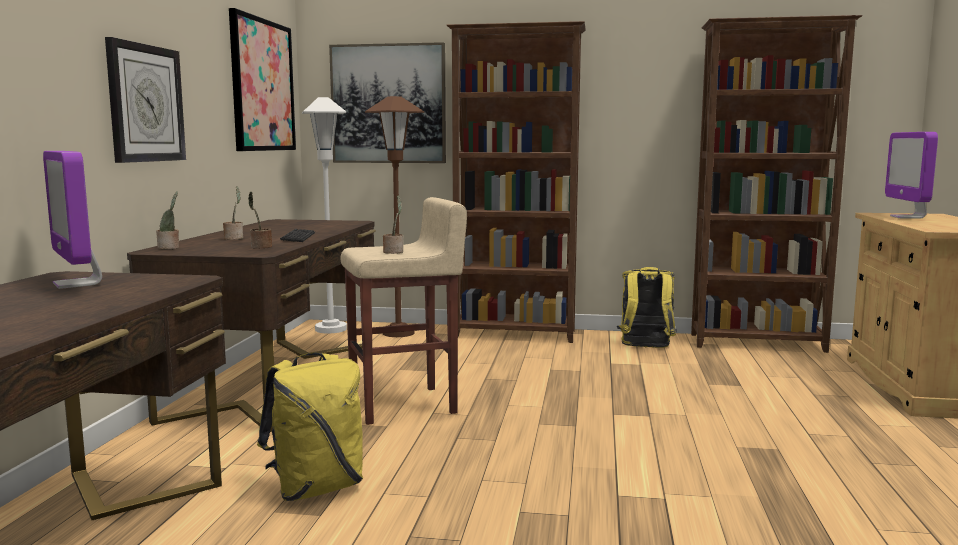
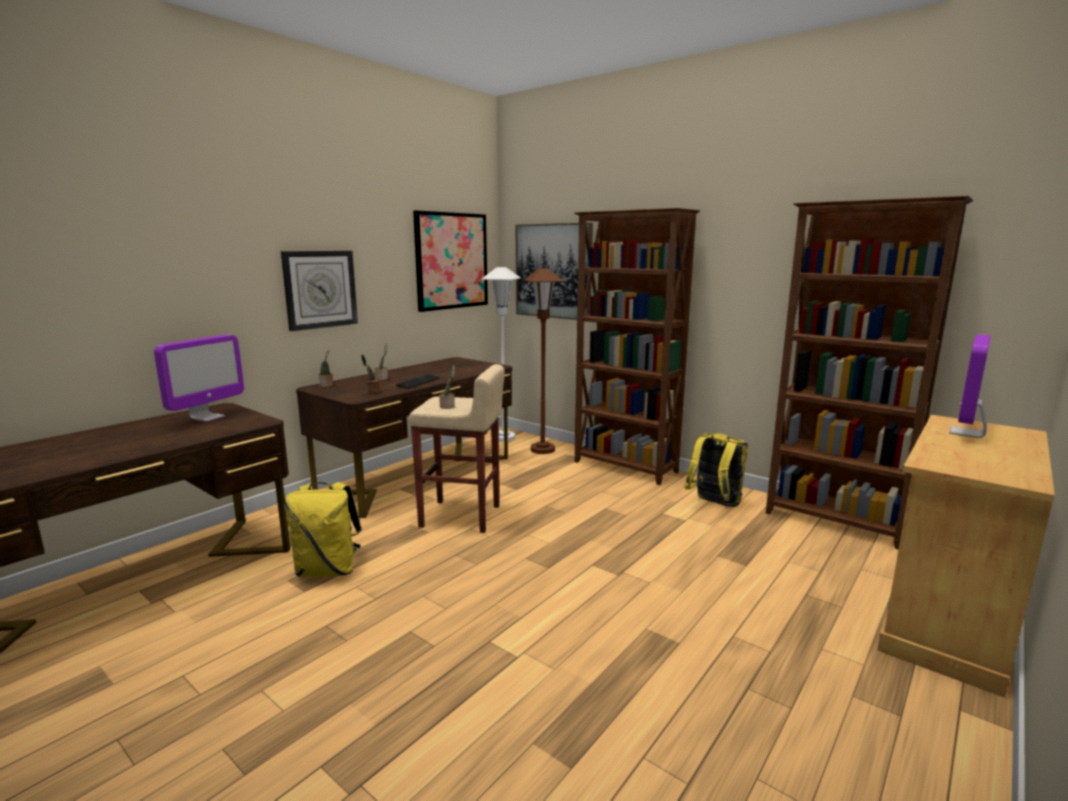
camera: 30 degrees right, 5 degrees up
(77, 284) = (207, 417): monitor -> monitor turned 150 degrees counterclockwise

